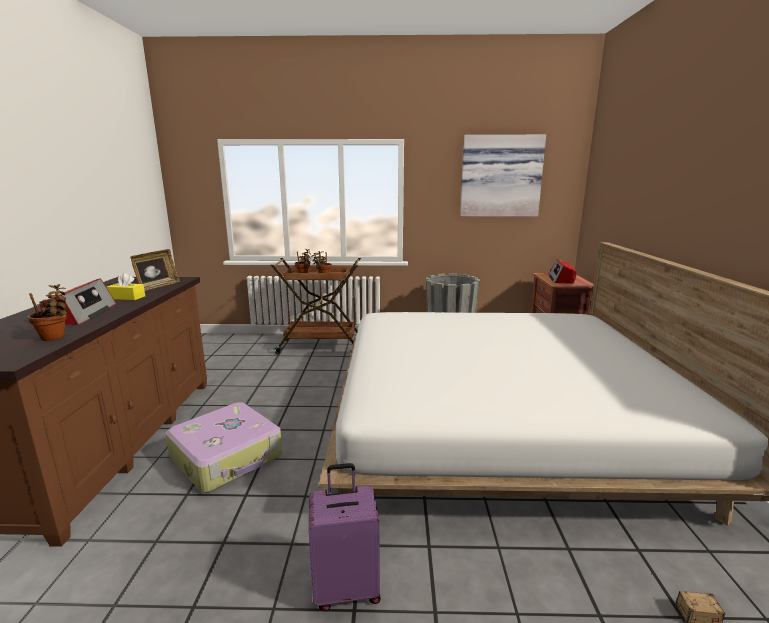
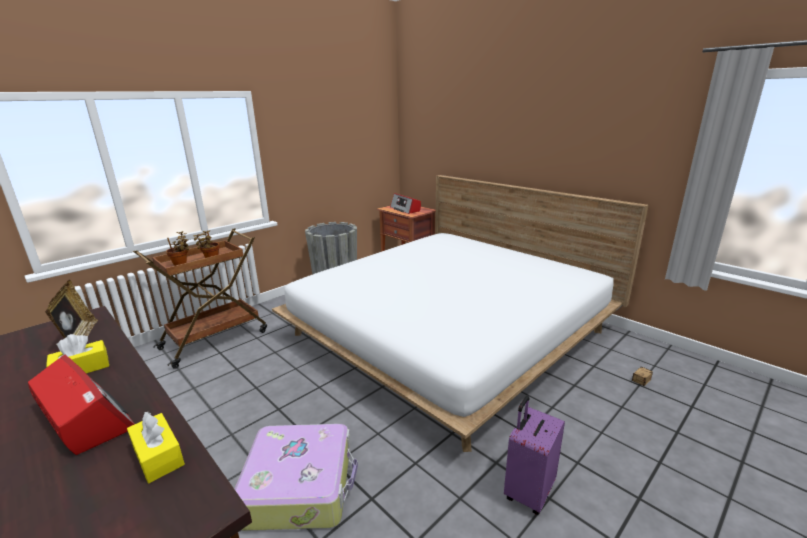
camera: 45 degrees left, 5 degrees up
(55, 337) = (158, 456): potted plant -> yellow tissue box
(500, 176) = (341, 126): picture -> none

